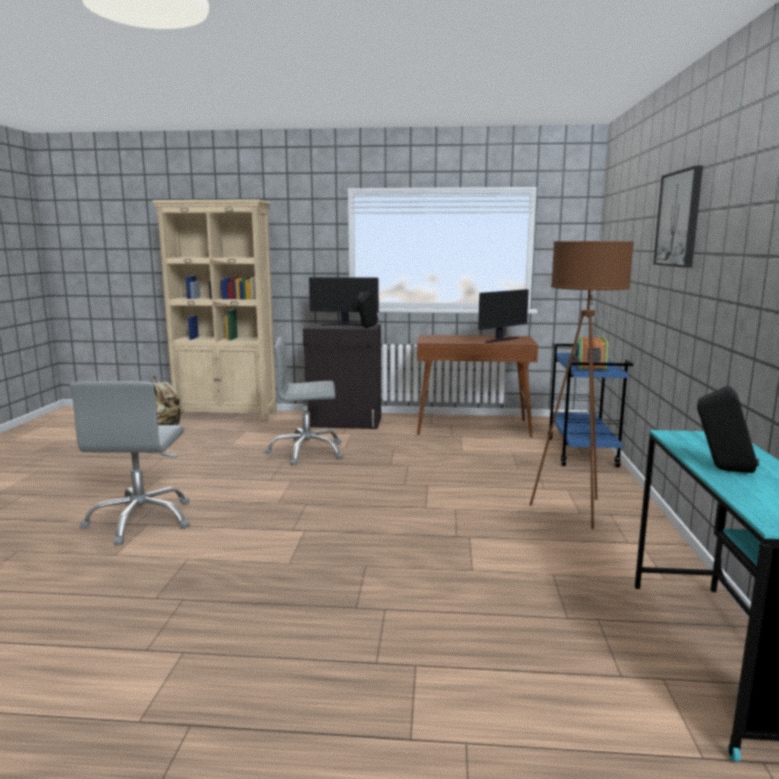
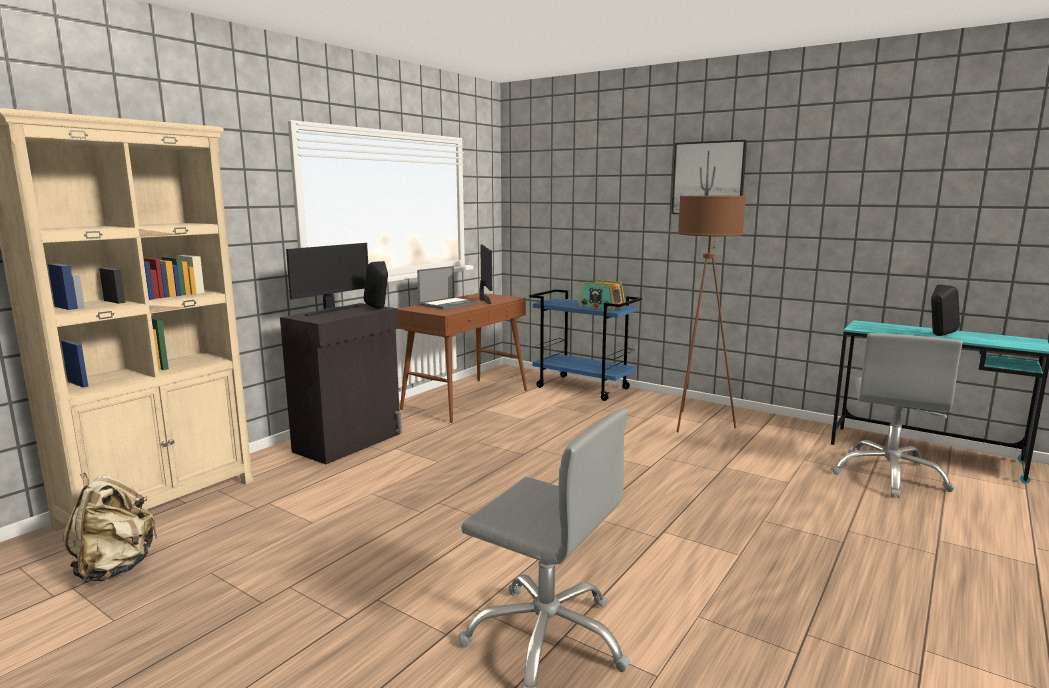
camera: 60 degrees left, 0 degrees up
(307, 452) = (423, 483): grey office chair -> grey office chair (889, 475)
(462, 338) = (449, 304): none -> laptop

